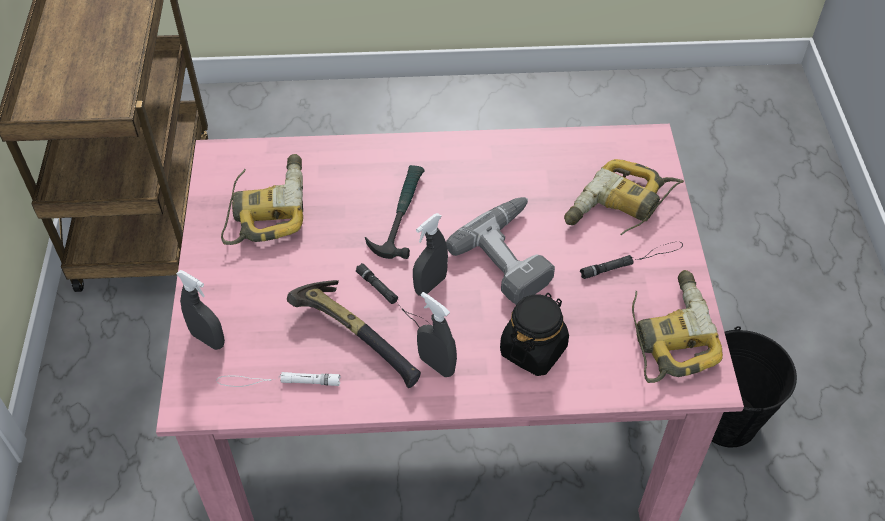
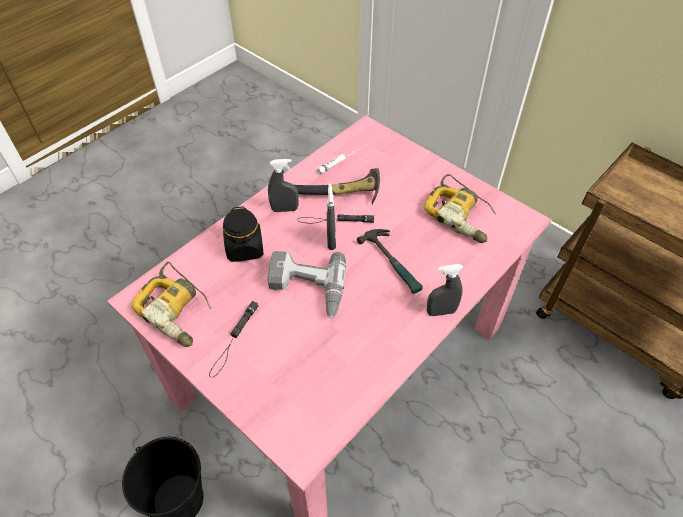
camera: 135 degrees right, 0 degrees up
(208, 339) = (395, 150): grey spray bottle -> grey spray bottle (441, 312)
(619, 209) = (273, 372): power drill -> none

